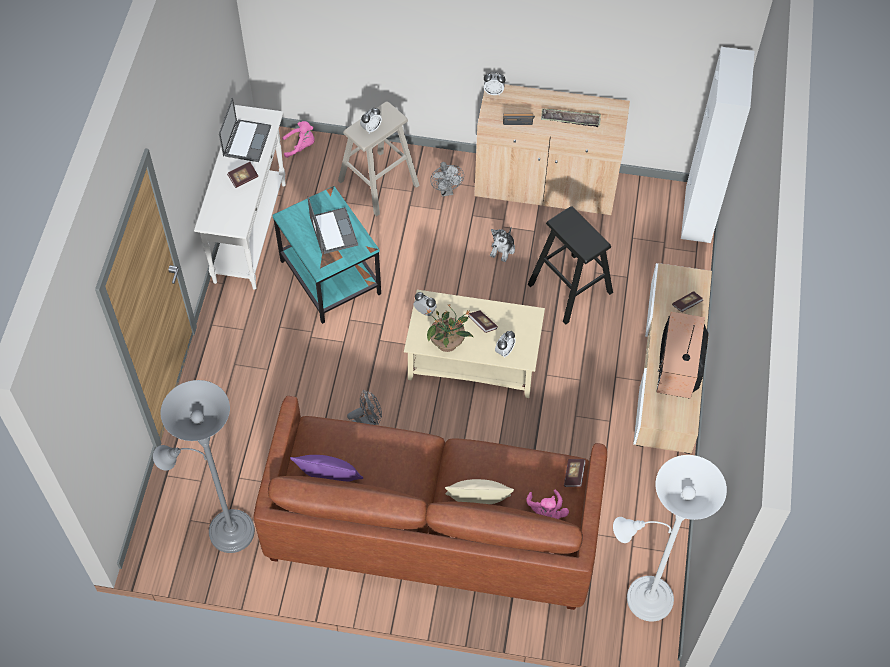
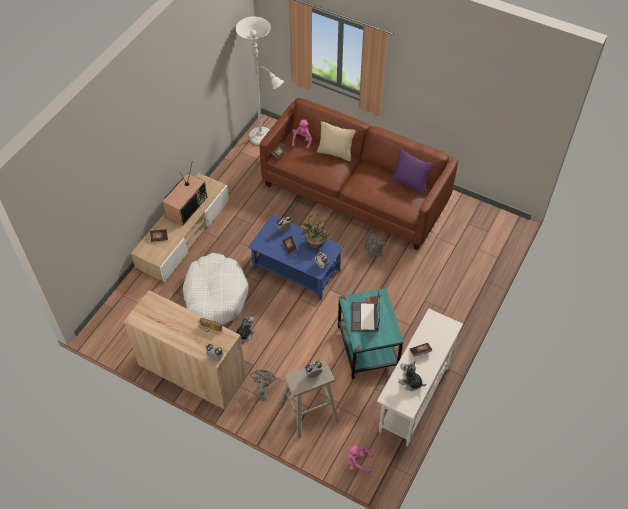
camera: 160 degrees left, 5 degrees down
(225, 531) = (468, 221): grey floor lamp -> none
(247, 140) = (410, 382): laptop -> plush toy
(472, 361) = (297, 269): beige coffee table -> blue coffee table
(569, 288) = (215, 295): black stool -> white dog bed
(570, 120) = (173, 318): tray -> none
(698, 214) = (104, 319): white cabinet -> none

